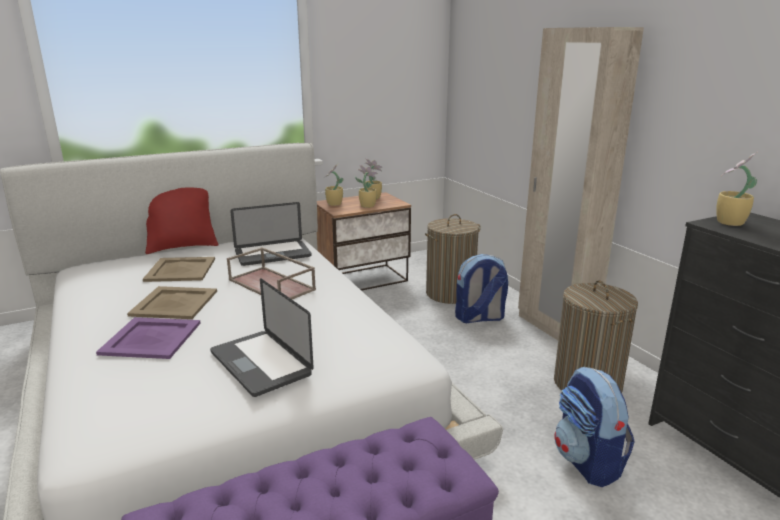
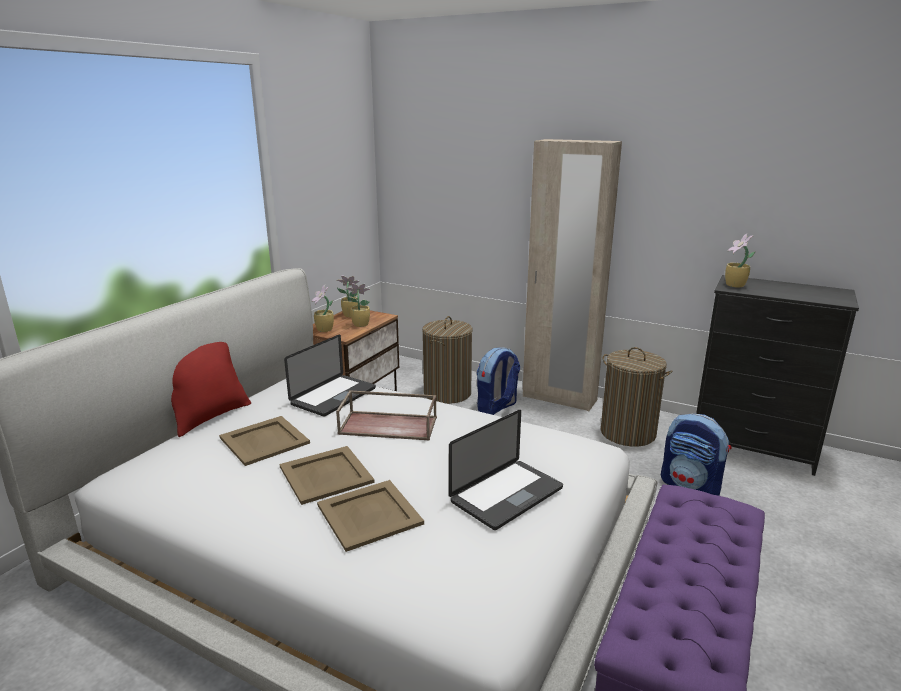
camera: 35 degrees left, 0 degrees up
(152, 338) = (370, 514): purple tray -> beige tray
(260, 363) = (506, 495): laptop -> laptop turned 60 degrees counterclockwise

